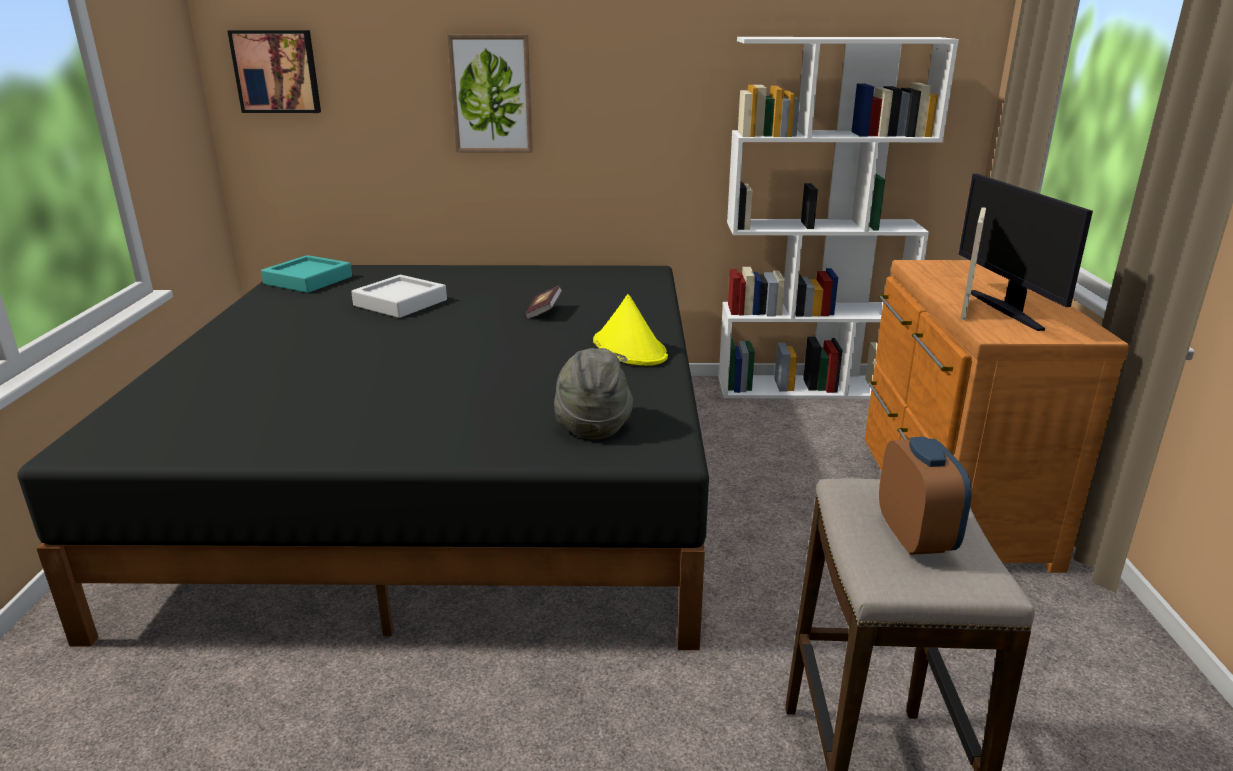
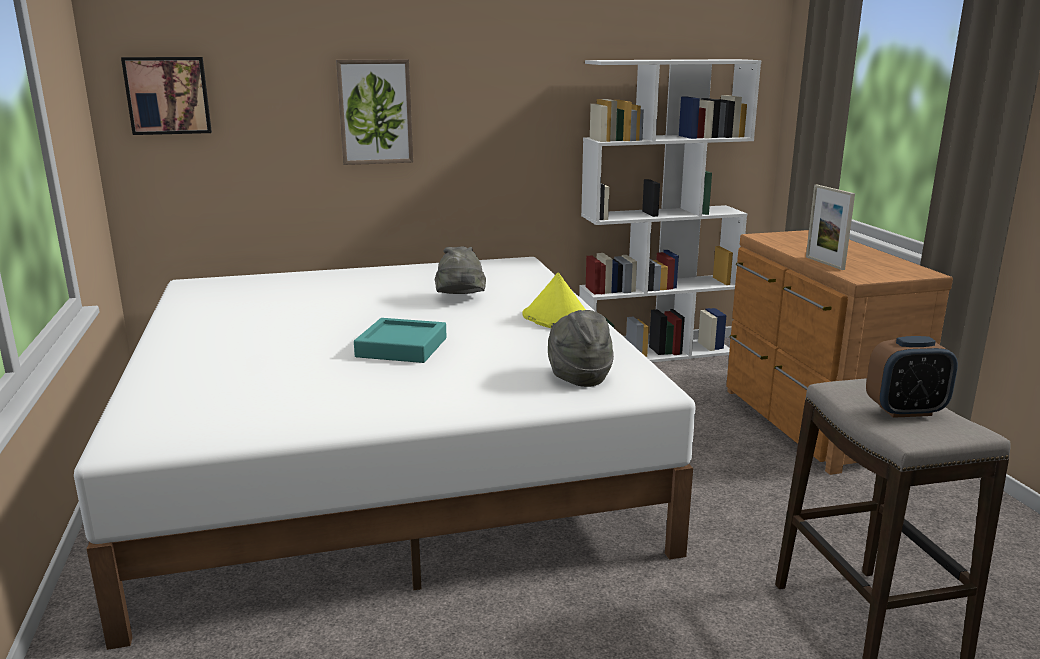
camera: 15 degrees left, 5 degrees down
(308, 280) = (212, 291): turquoise tray -> turquoise tray (402, 347)
(400, 303) = (321, 302): grey tray -> none
(448, 476) = (389, 457): black bed -> white bed
(544, 312) = (460, 299): book -> grey hat
(915, 537) = (905, 411): alarm clock -> alarm clock turned 105 degrees clockwise
(965, 309) = (824, 263): picture frame -> picture frame turned 150 degrees clockwise
(1007, 310) = (854, 261): monitor -> none

